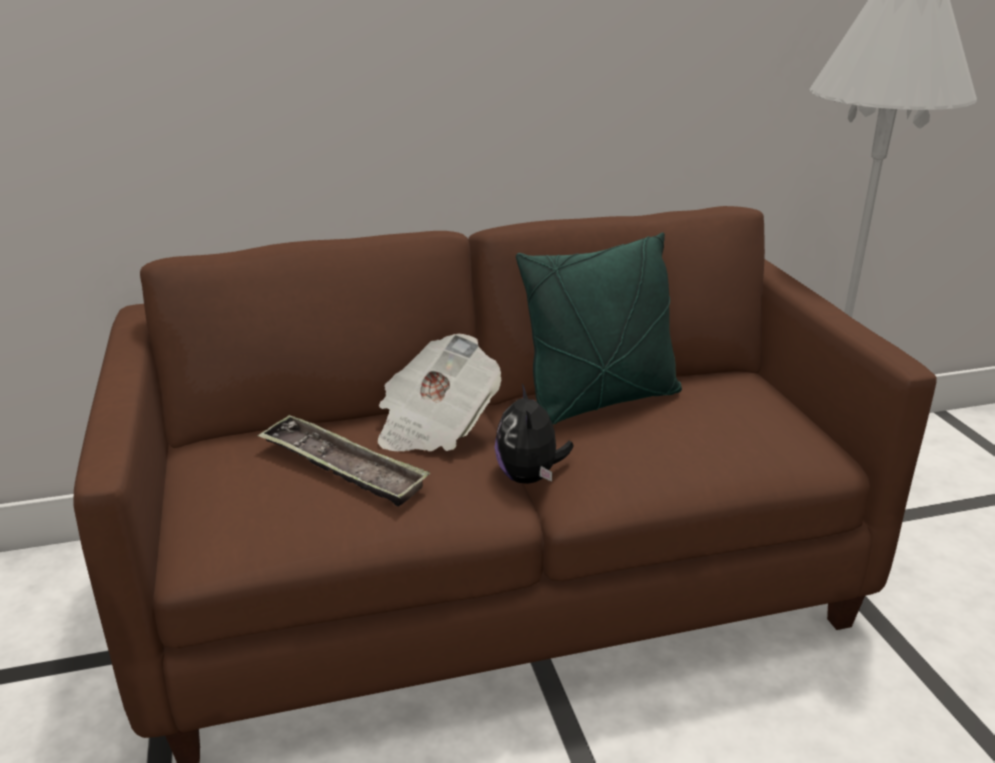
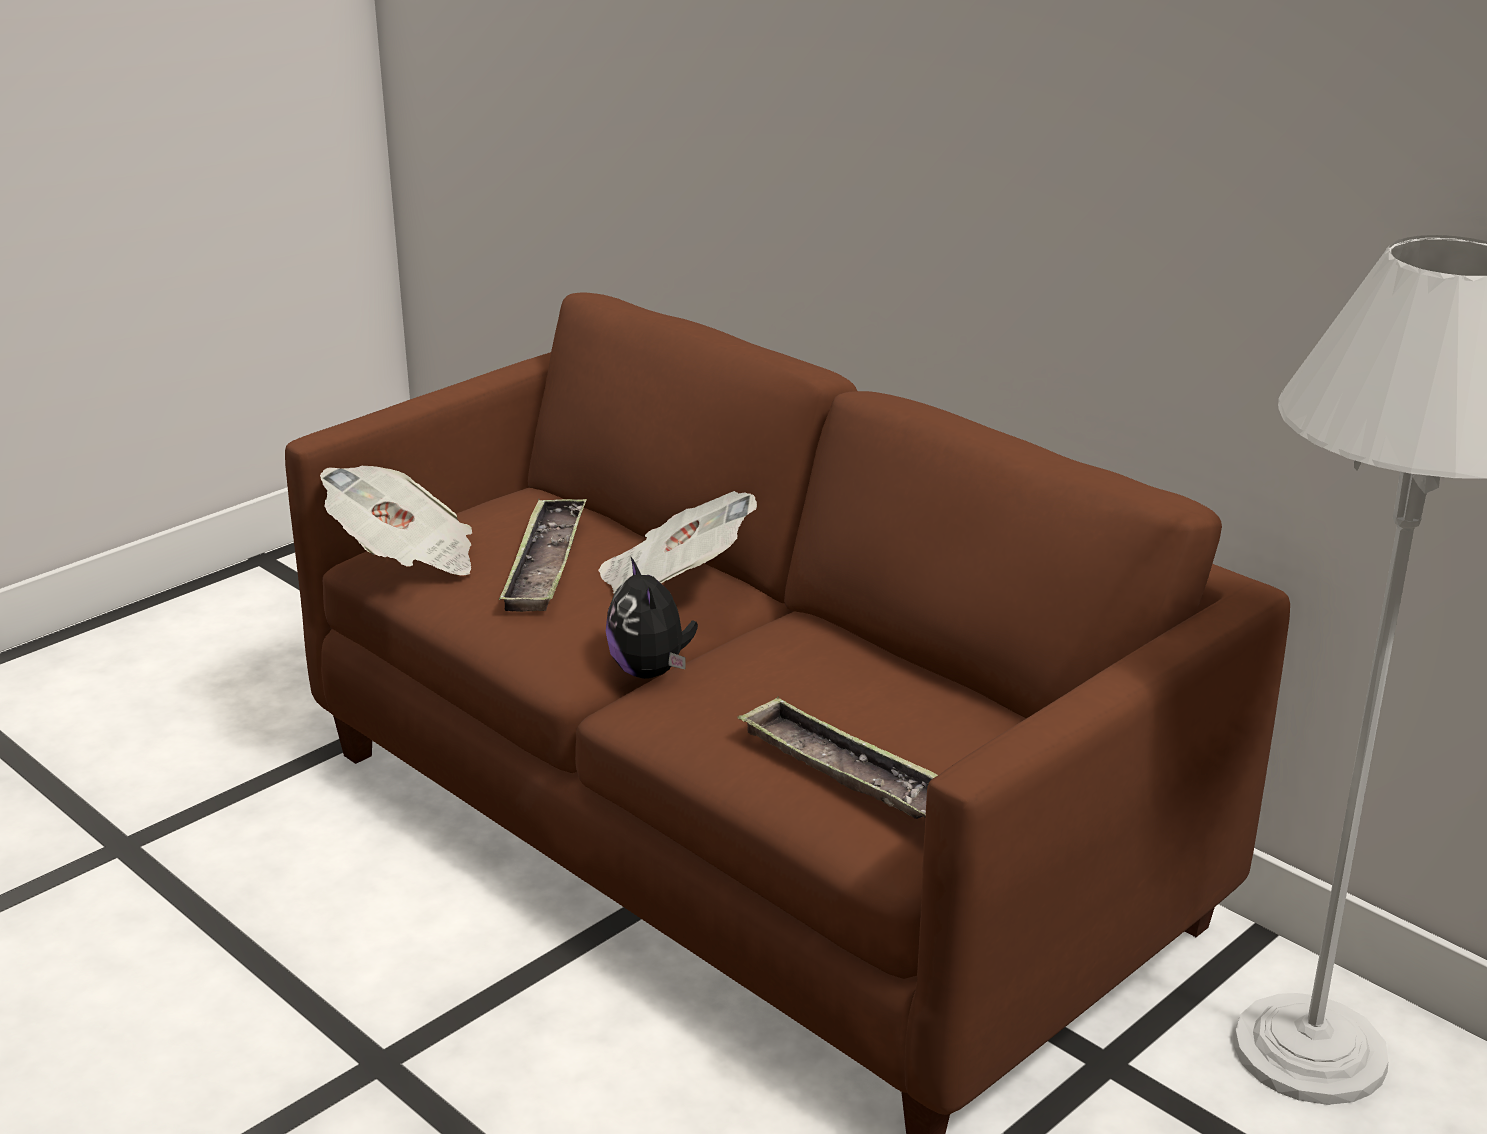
camera: 60 degrees right, 0 degrees up
(241, 531) = (405, 557): none -> newspaper
(530, 477) = (651, 671): plush toy -> plush toy turned 75 degrees counterclockwise
(600, 402) = (846, 662): green pillow -> none
(741, 440) = (849, 773): none -> tray

